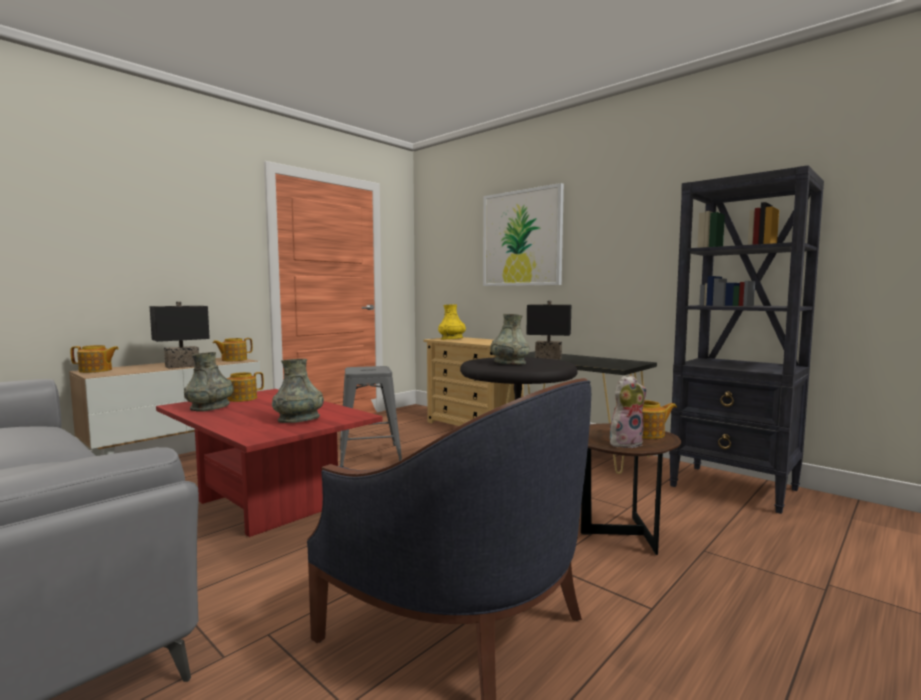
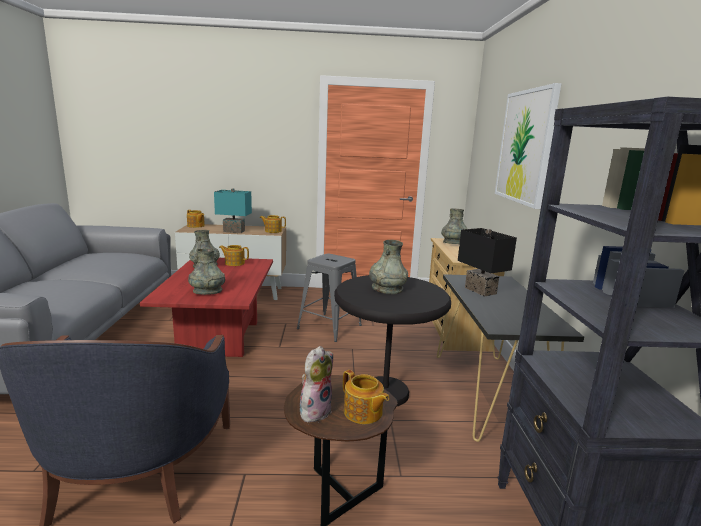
camera: 45 degrees right, 10 degrees up
(182, 366) = (233, 231): black table lamp -> turquoise table lamp
(452, 339) = (454, 243): yellow vase -> grey vase
(625, 443) = (315, 411): plush toy -> plush toy turned 75 degrees counterclockwise

